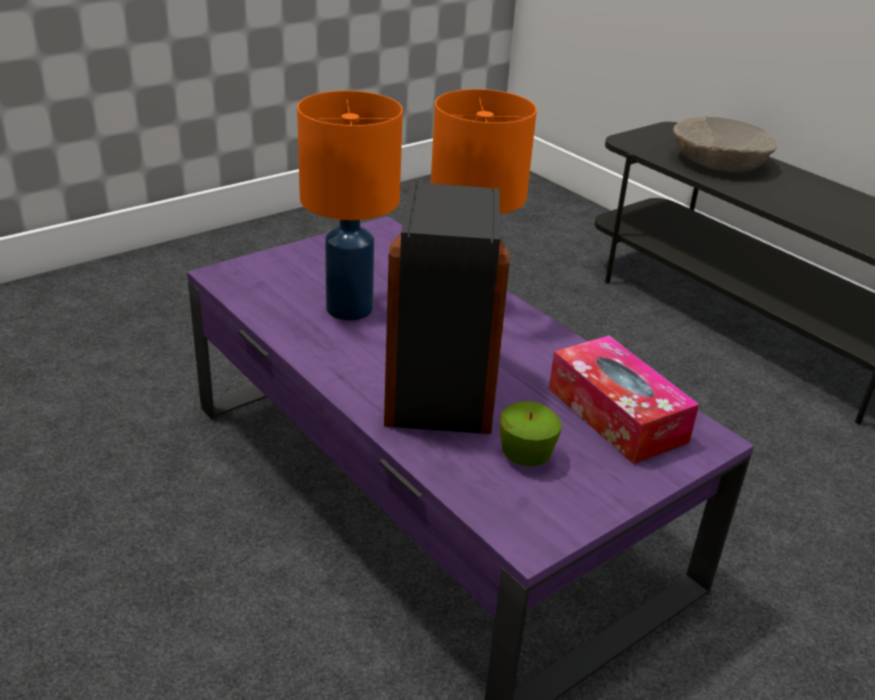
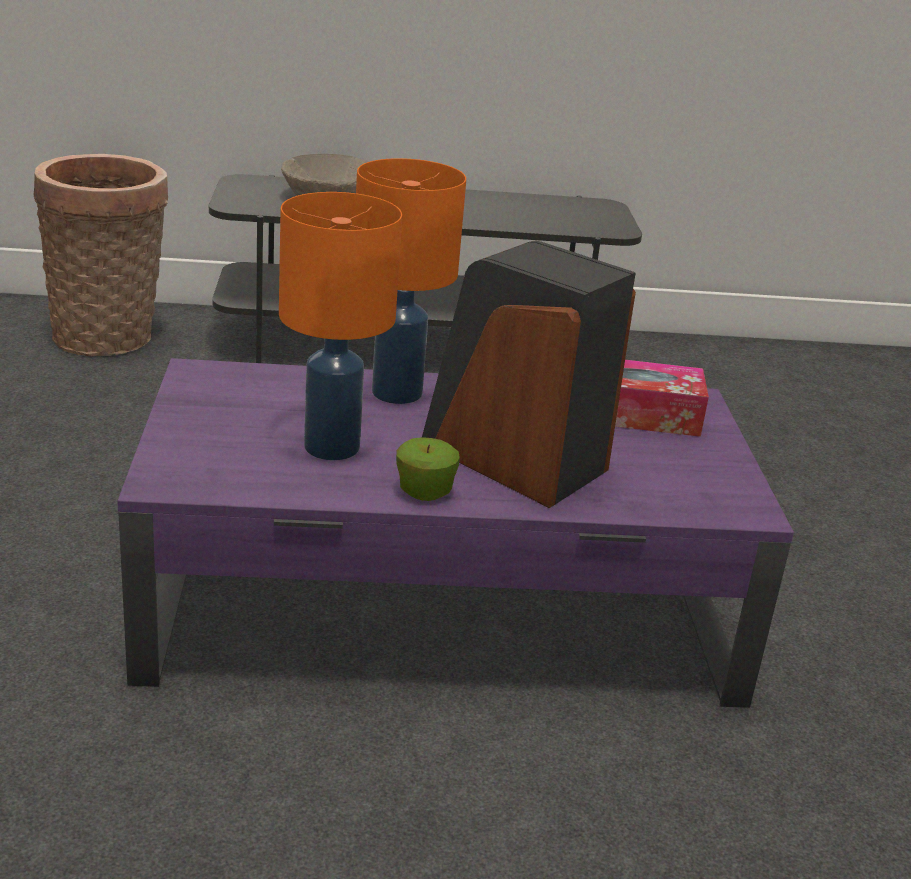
camera: 55 degrees left, 5 degrees down
(526, 455) = (650, 468): apple -> apple (424, 492)
(545, 222) = (109, 338): none -> basket

